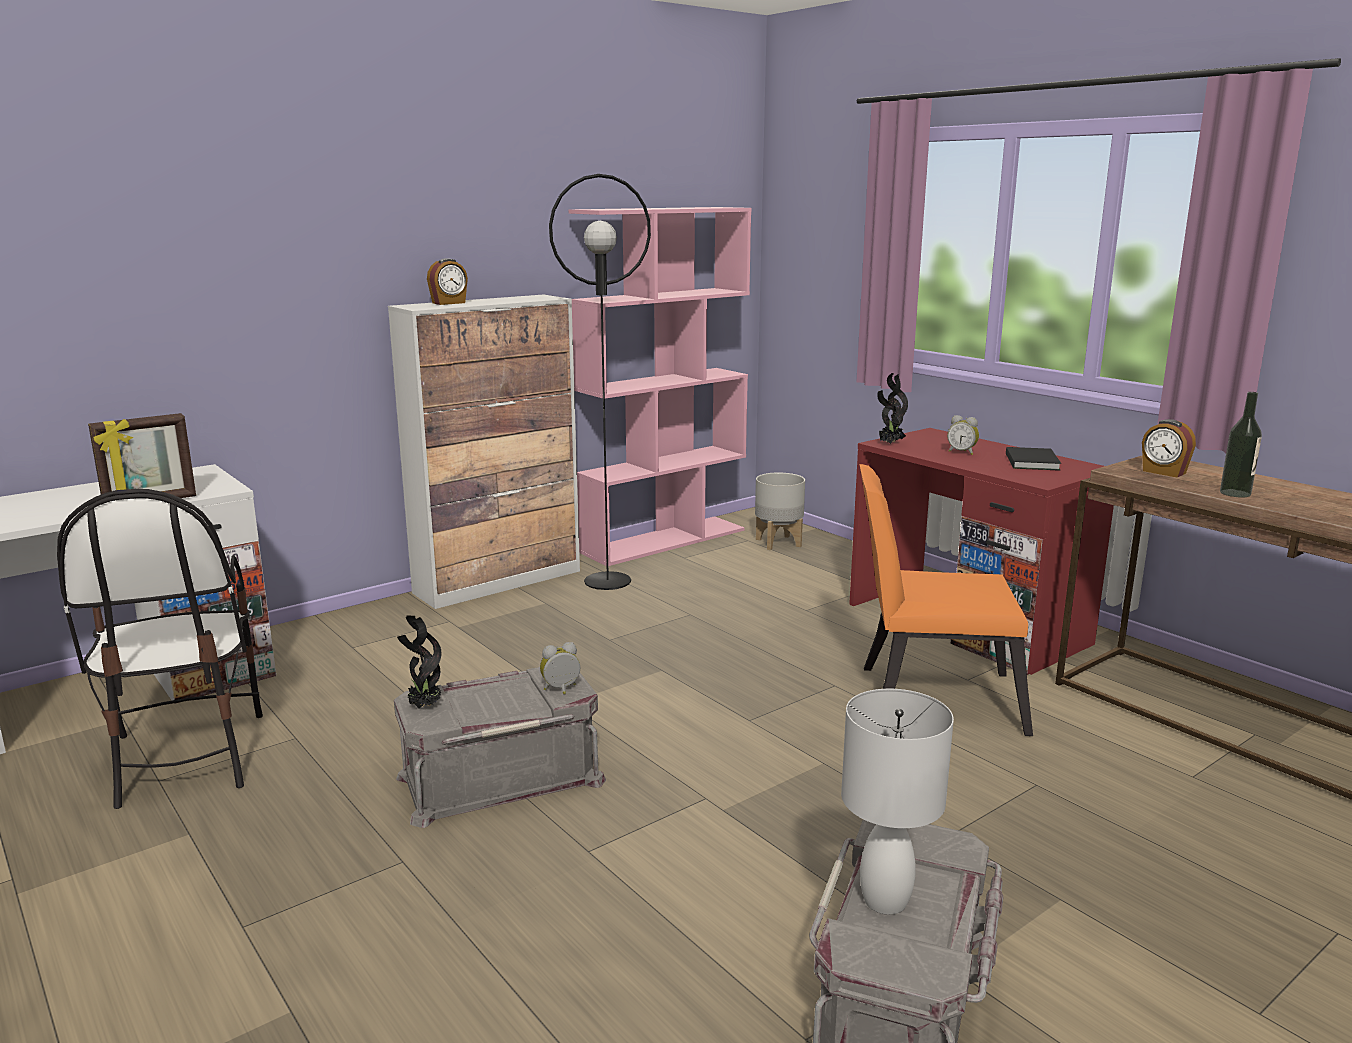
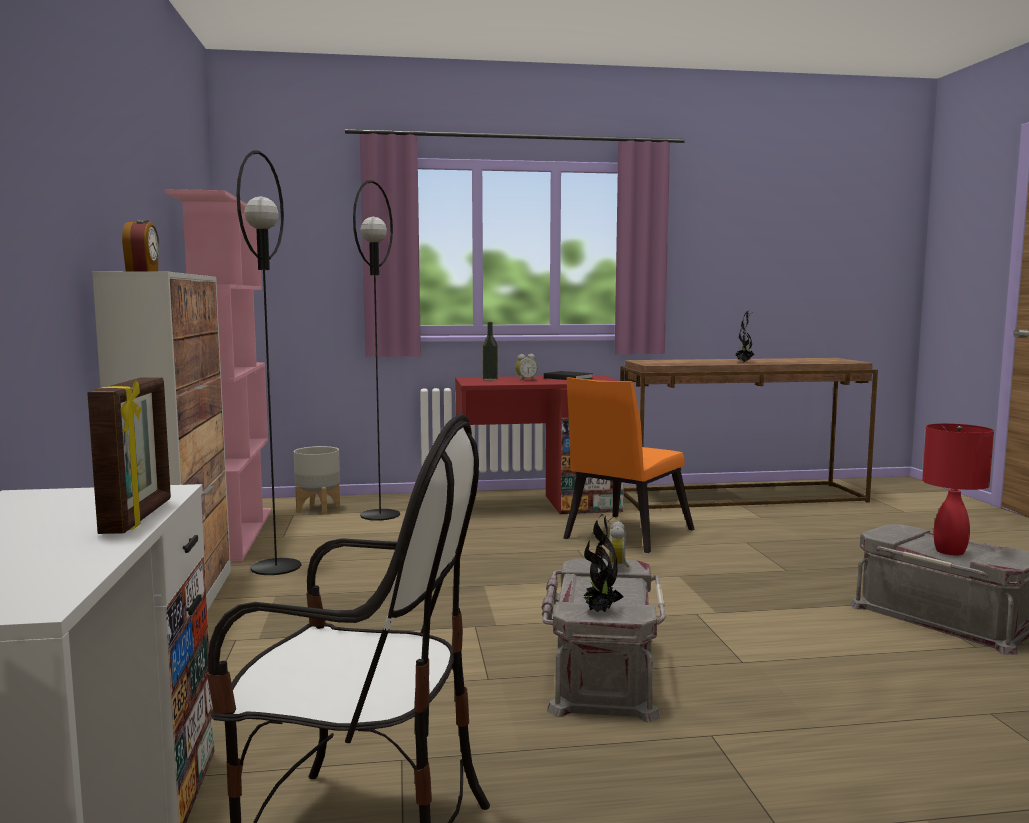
camera: 60 degrees left, 10 degrees down
(802, 568) = (380, 515): none -> black floor lamp
(884, 899) = (948, 551): white table lamp -> red table lamp
(889, 443) = (477, 383): potted plant -> potted plant (744, 362)
(1163, 472) = (666, 362): alarm clock -> none
(1235, 493) = (715, 363): bottle -> bottle (490, 379)

